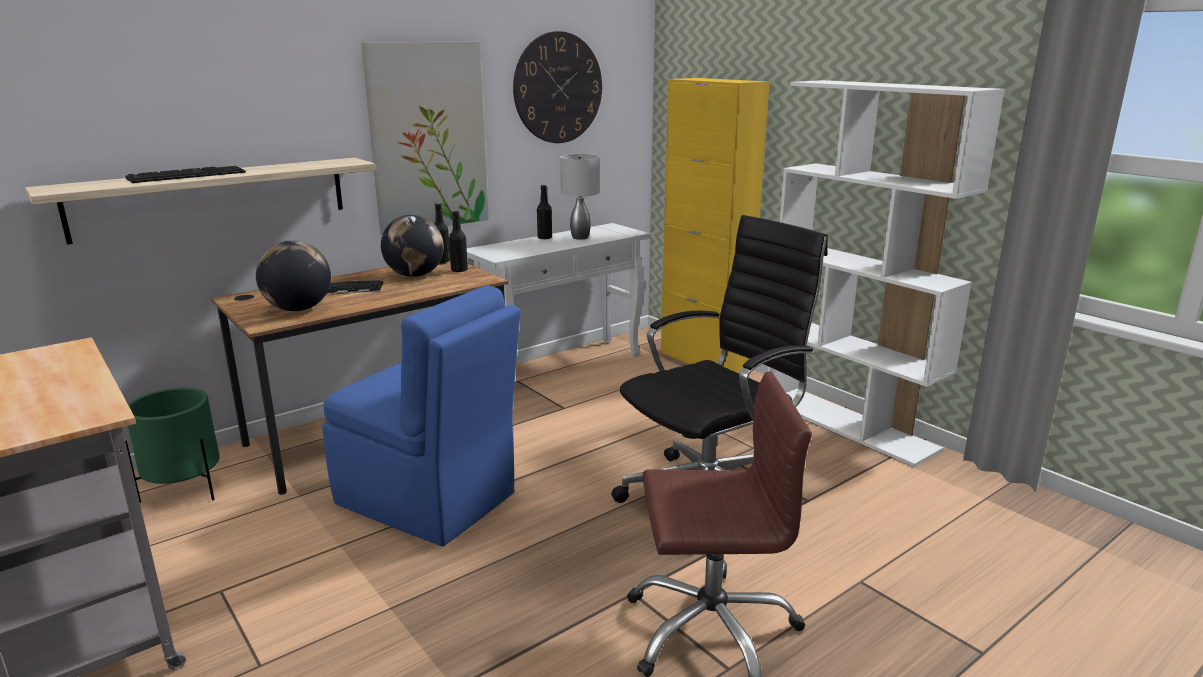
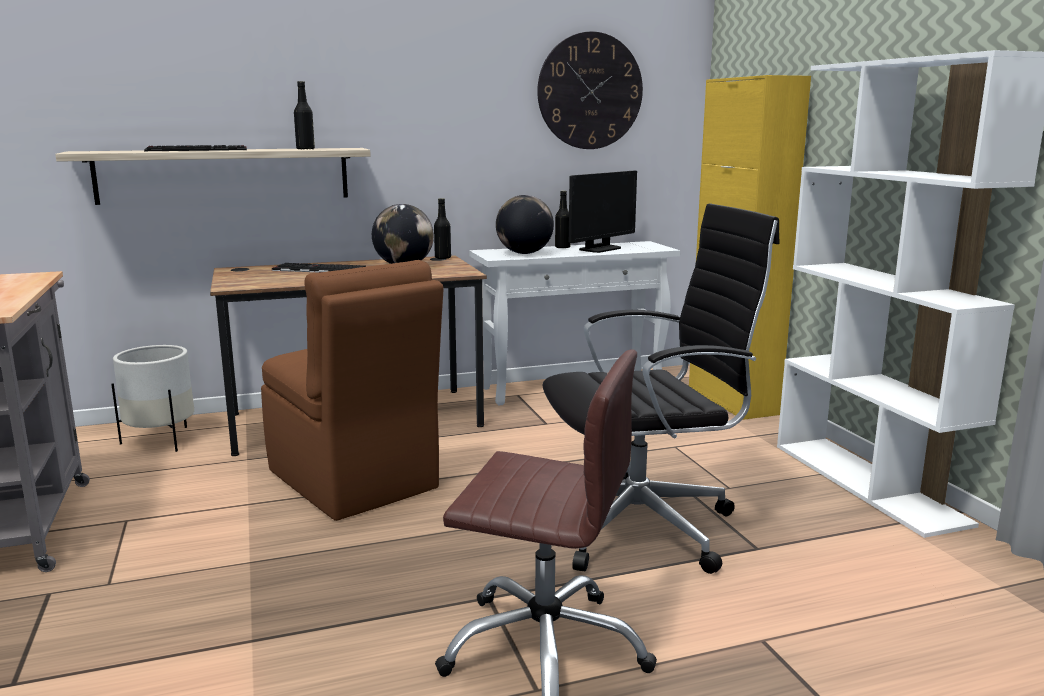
camera: 20 degrees right, 5 degrees down
(185, 490) = (161, 440): green planter -> white planter
(298, 309) = (271, 280): globe -> globe (524, 253)
(428, 137) = (440, 133): picture -> none
(428, 500) = (354, 481): blue chair -> brown chair
(459, 270) = (449, 265): black bottle -> black bottle (305, 149)
(580, 237) = (600, 249): grey table lamp -> monitor

